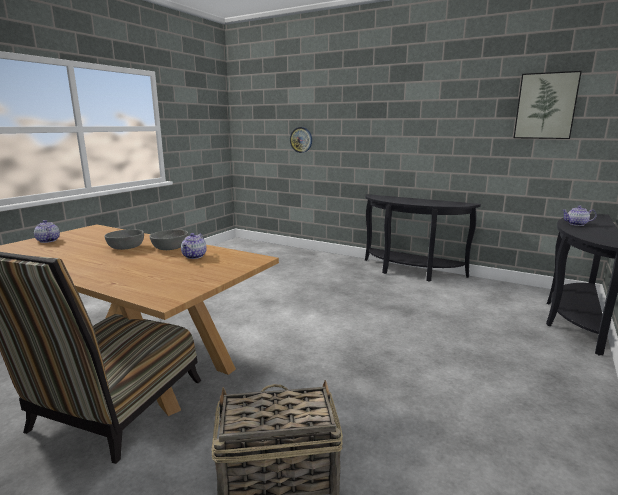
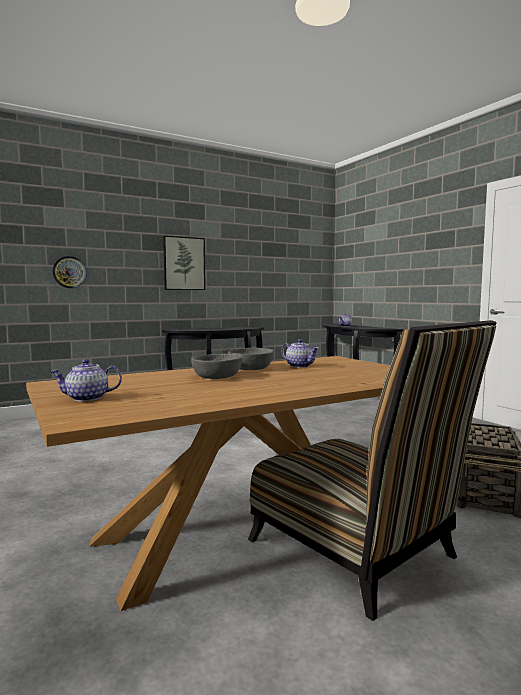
camera: 60 degrees left, 10 degrees down
(545, 106) = (291, 249): picture -> picture (184, 263)

